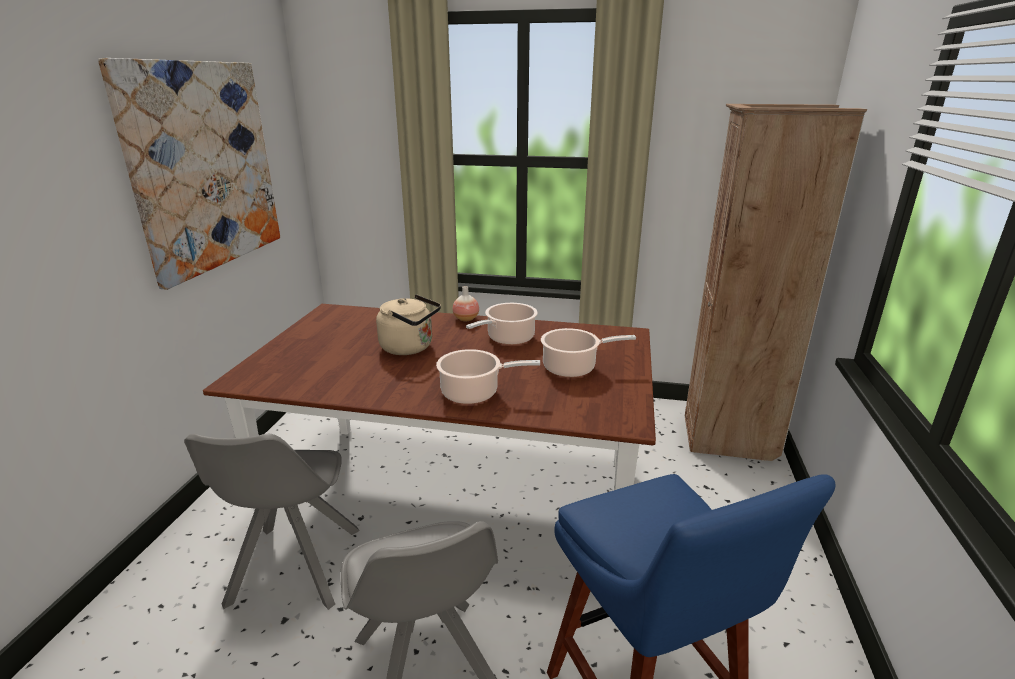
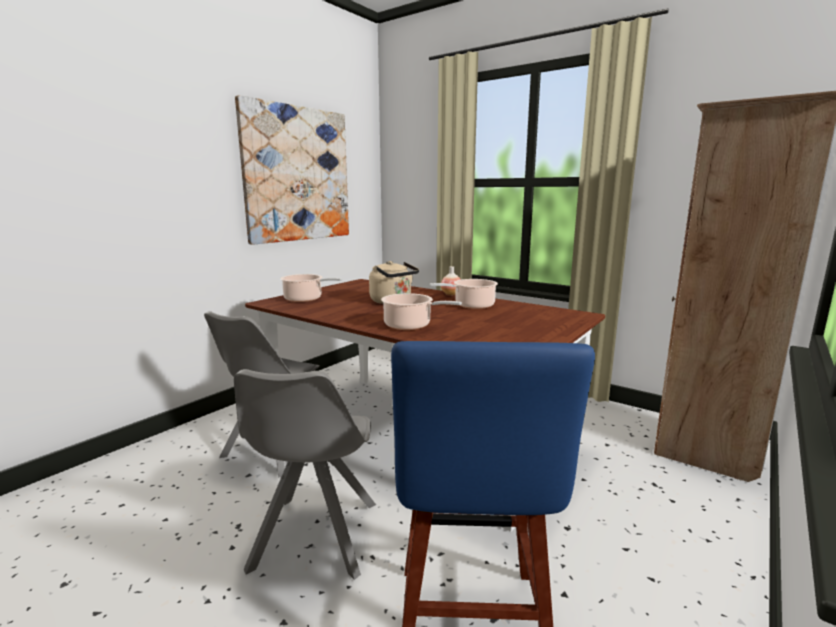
camera: 25 degrees right, 10 degrees down
(573, 367) = (506, 324): cooking pot -> cooking pot (305, 299)

